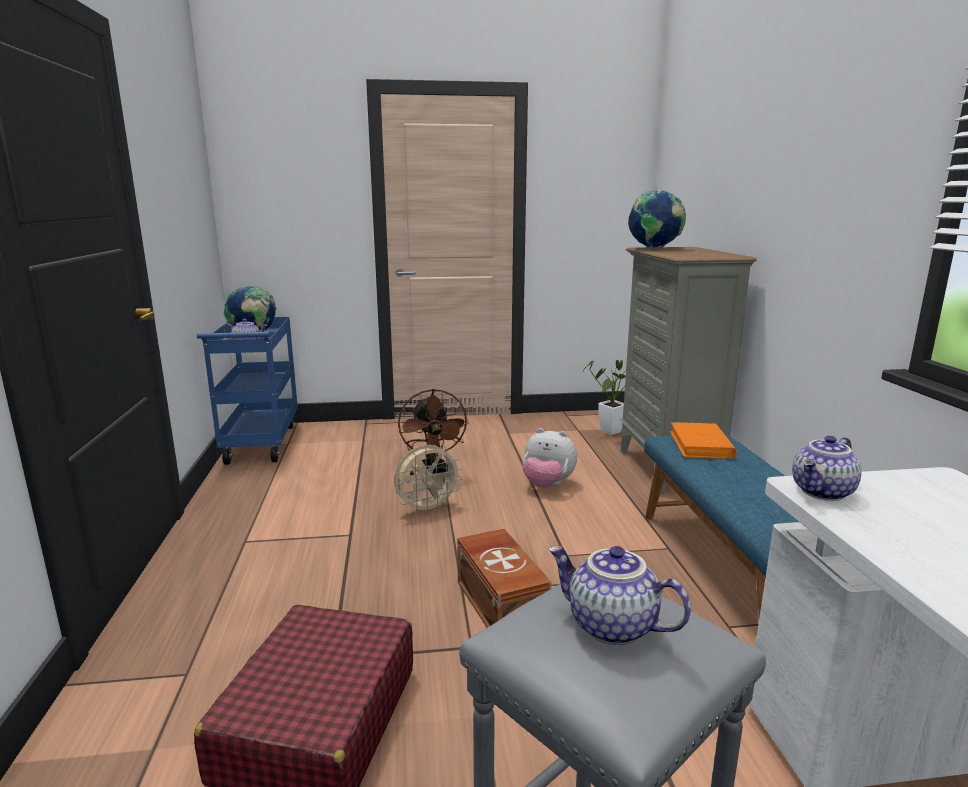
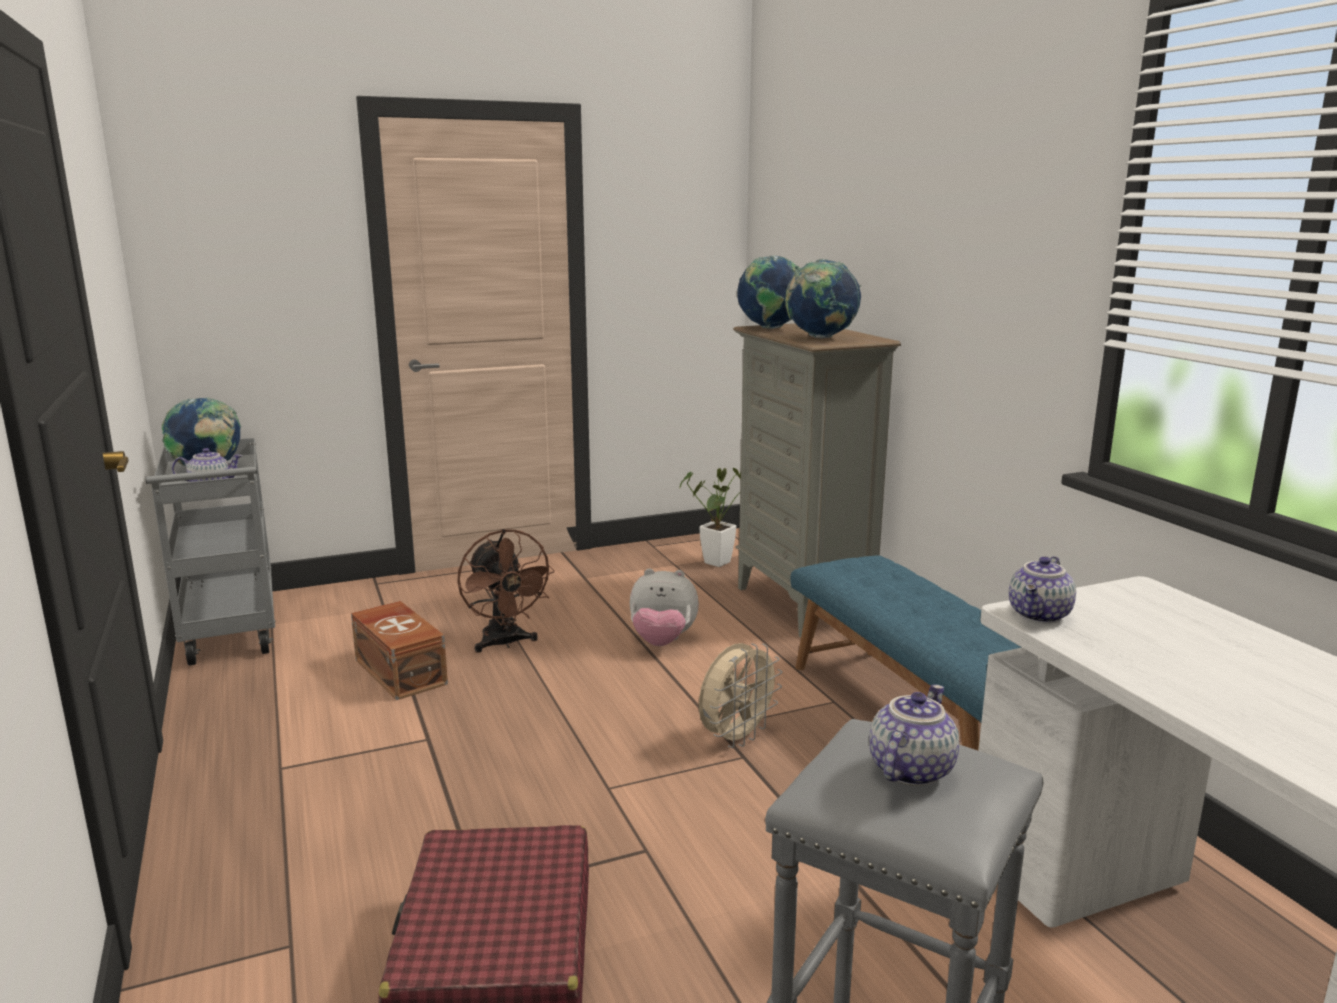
camera: 15 degrees left, 0 degrees up
(261, 445) = (231, 631): blue cart -> grey cart
(427, 509) = (519, 692): beige fan -> beige fan (736, 738)
(502, 604) = (662, 795): brown storage box -> brown storage box (401, 671)
(610, 626) = (909, 769): teapot -> teapot turned 105 degrees clockwise
(688, 254) = (820, 338): none -> globe
(700, 445) = (861, 572): orange book -> none

